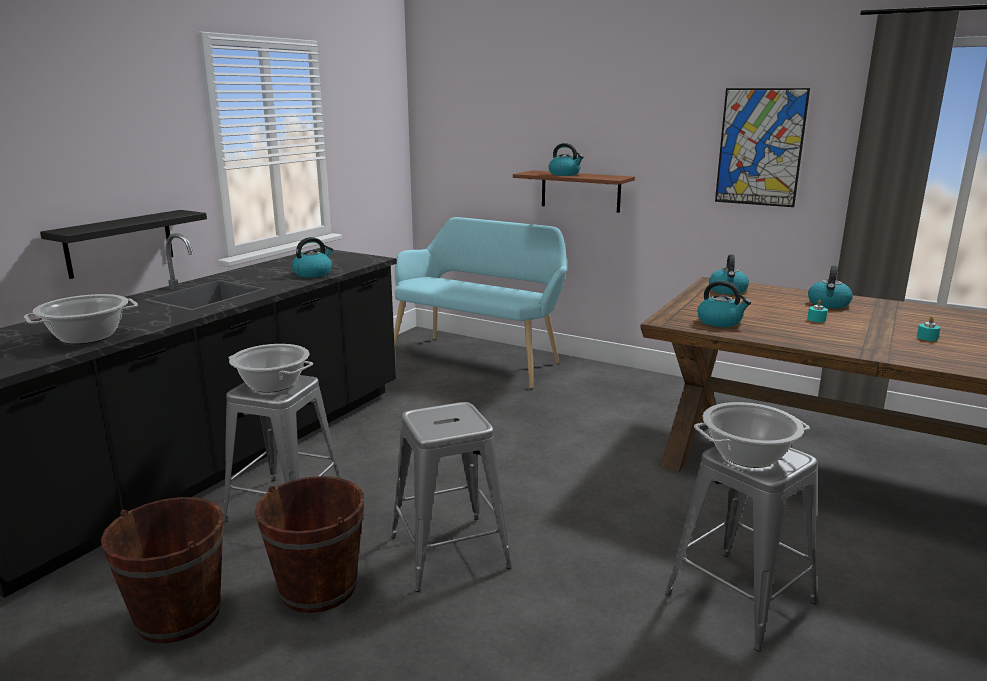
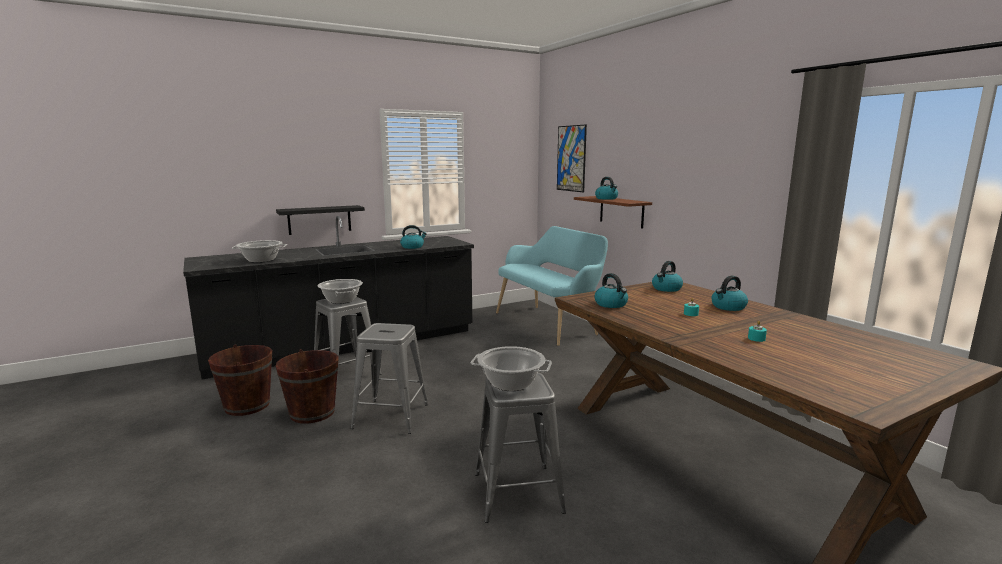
camera: 30 degrees right, 5 degrees down
(760, 147) = (730, 181): picture -> picture (571, 158)

